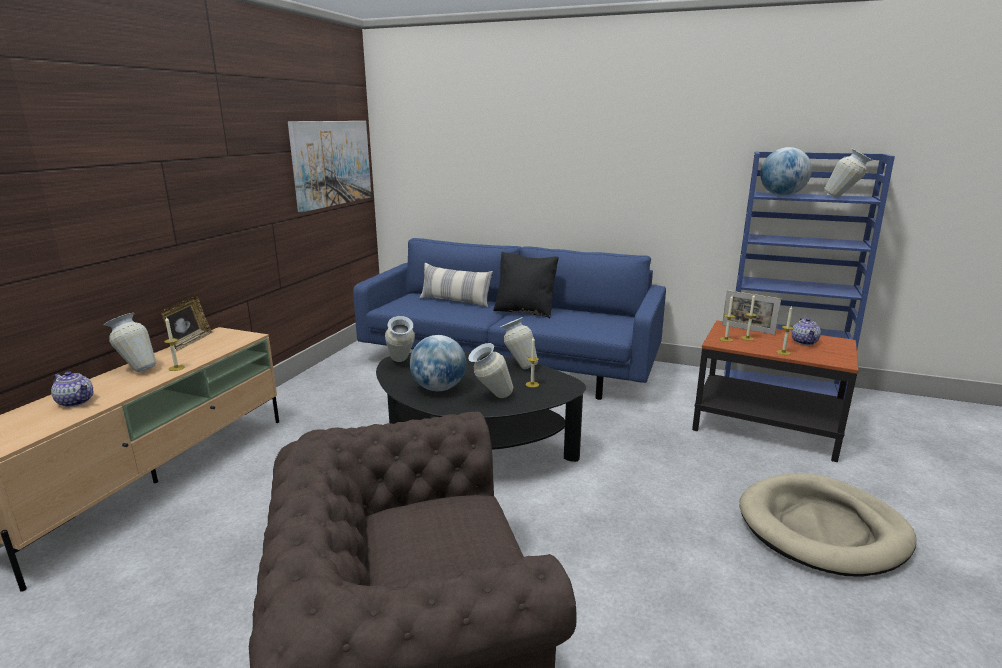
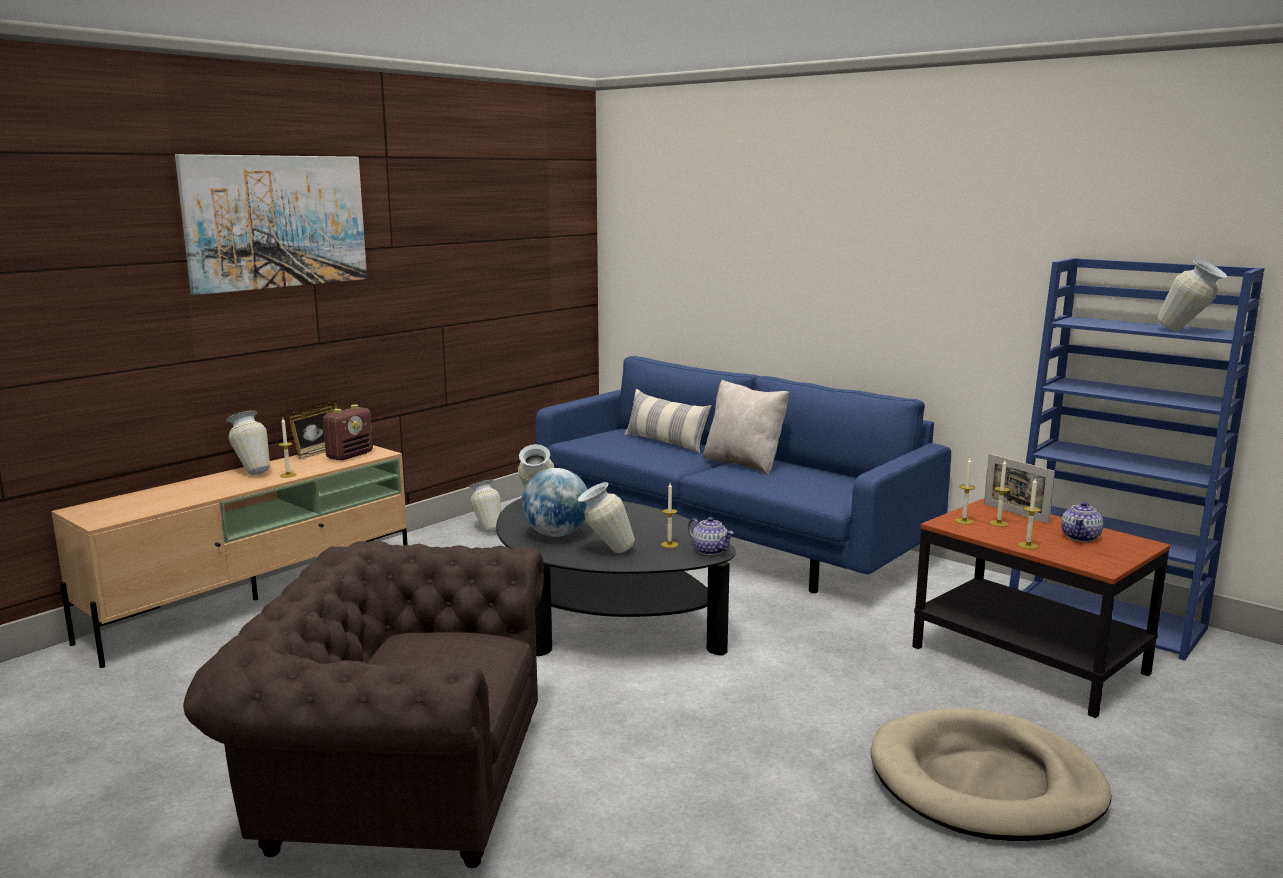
camera: 20 degrees right, 5 degrees down
(75, 401) = (182, 493): teapot -> teapot (710, 550)
(222, 341) = (350, 455): none -> radio
(332, 163) = (534, 256): picture -> picture (276, 221)
(518, 366) = (673, 523): vase -> vase (487, 529)
(525, 311) = (744, 464): black pillow -> beige pillow
(781, 195) = (1097, 323): globe -> none

